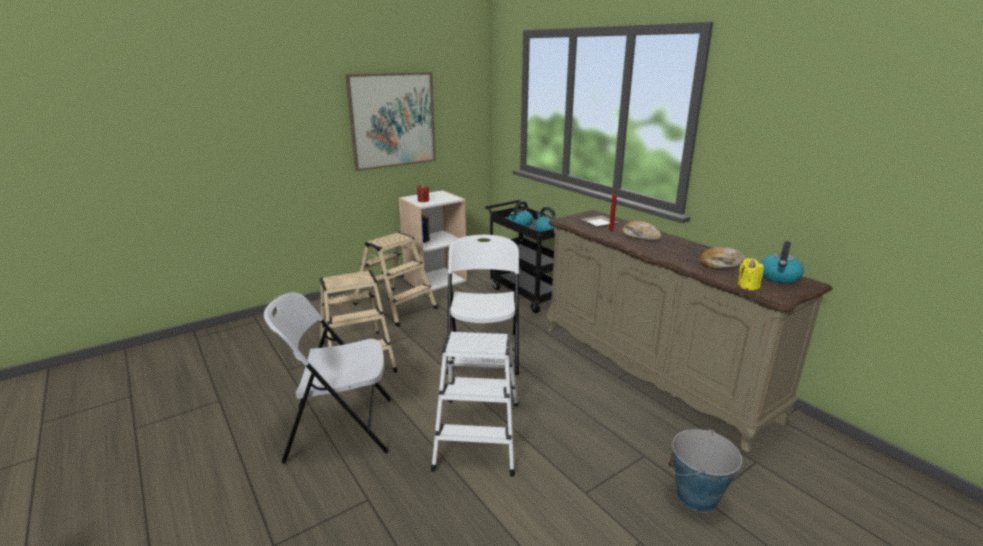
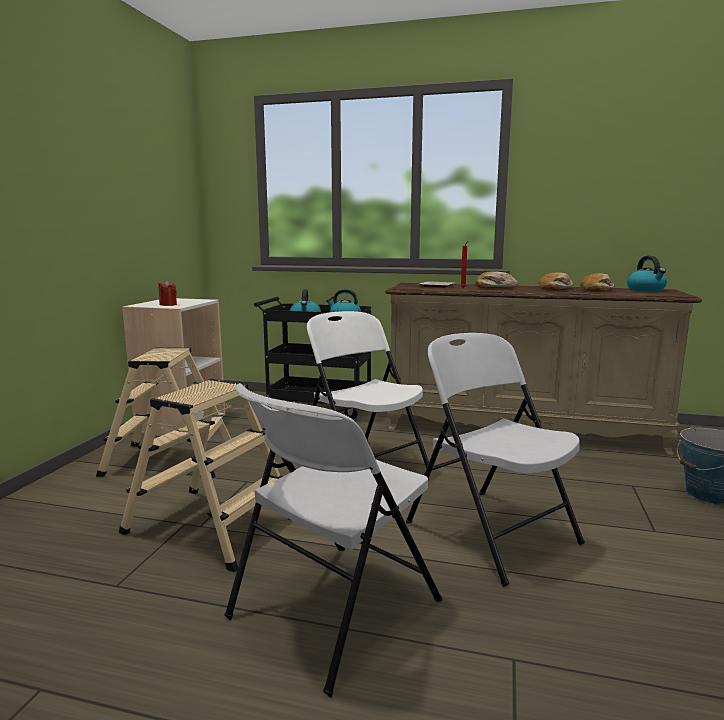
camera: 40 degrees left, 10 degrees down
(393, 120) = (106, 191): picture -> none
(478, 433) = (492, 532): white step ladder -> white chair
(687, 252) = (555, 289): none -> bread
(748, 286) = (649, 294): yellow candle -> none

